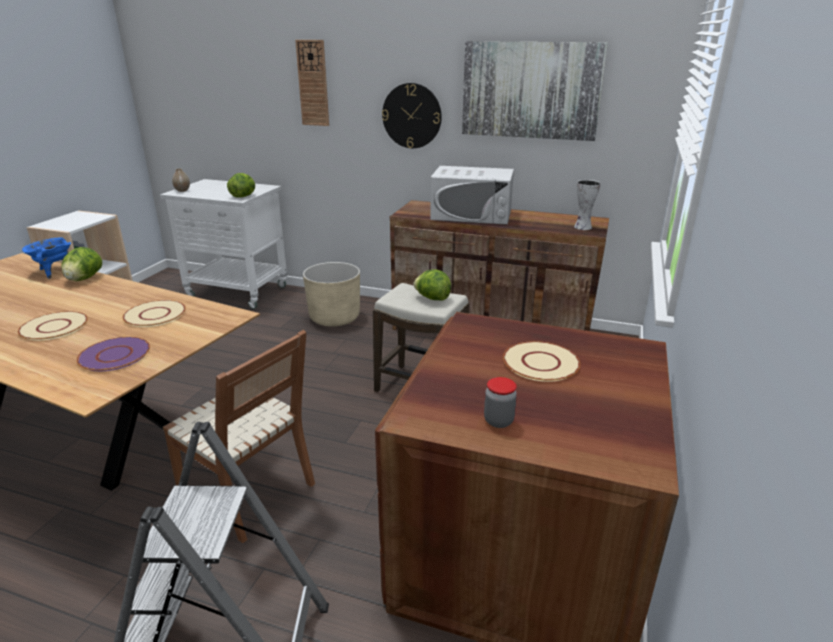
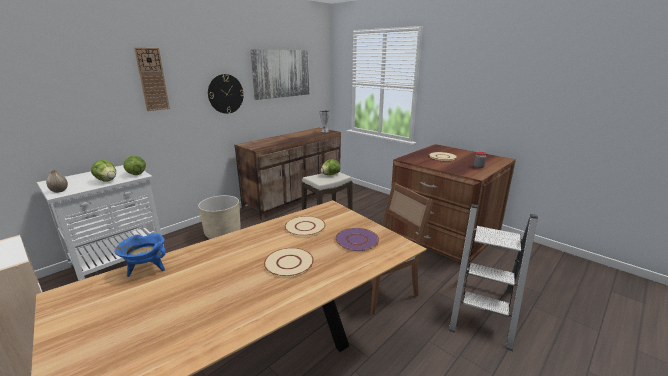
camera: 65 degrees left, 5 degrees down
(84, 279) = (193, 253): lettuce -> lettuce (107, 180)
(471, 215) = (281, 140): white microwave -> none

